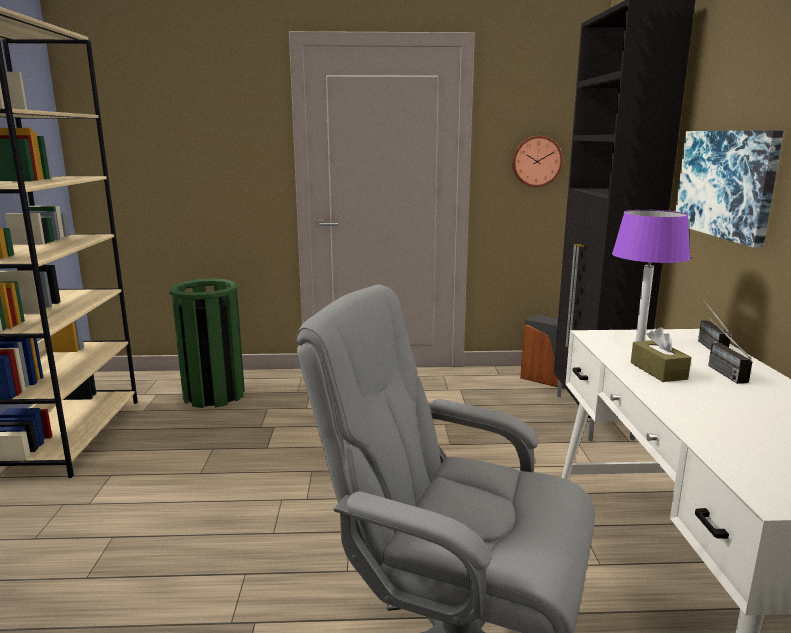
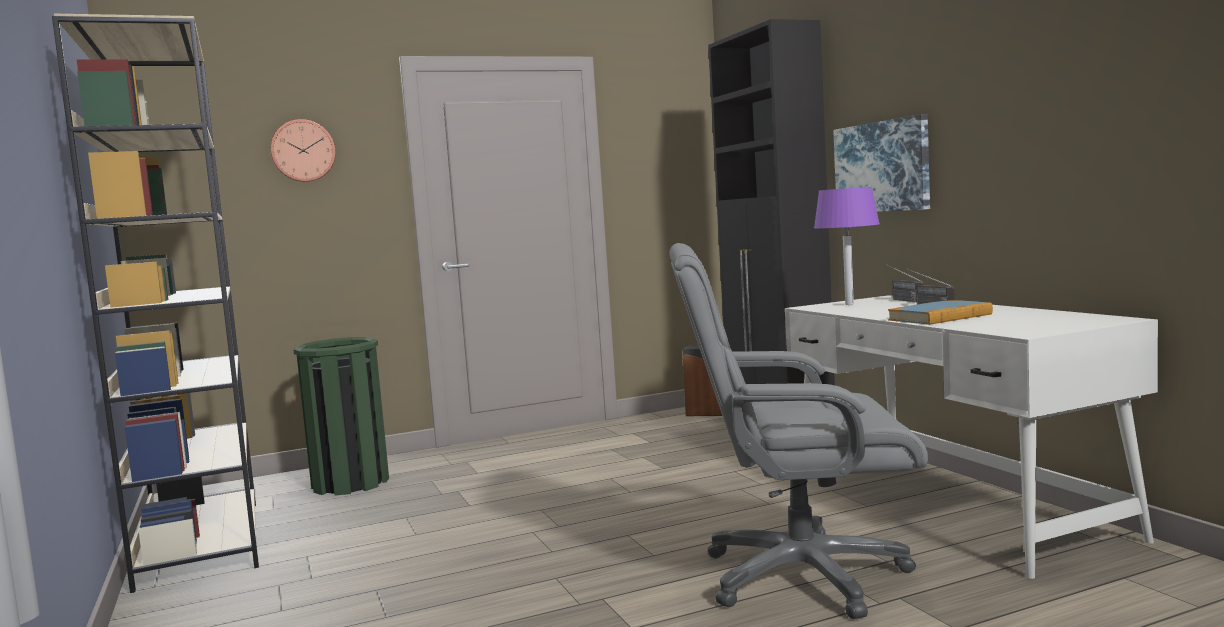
camera: 20 degrees left, 10 degrees down
(536, 161) = (666, 183): wall clock -> wall clock (303, 151)
(658, 371) = (885, 312): brown tissue box -> none
(707, 405) = (940, 317): none -> book

